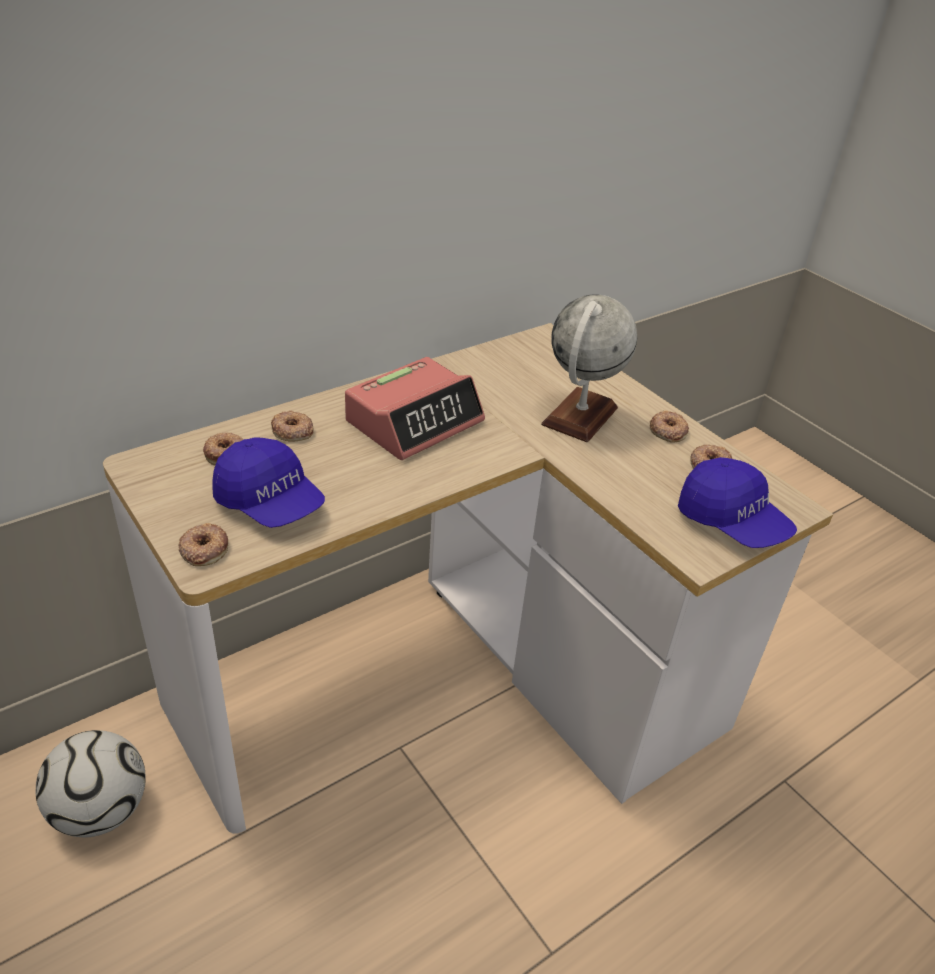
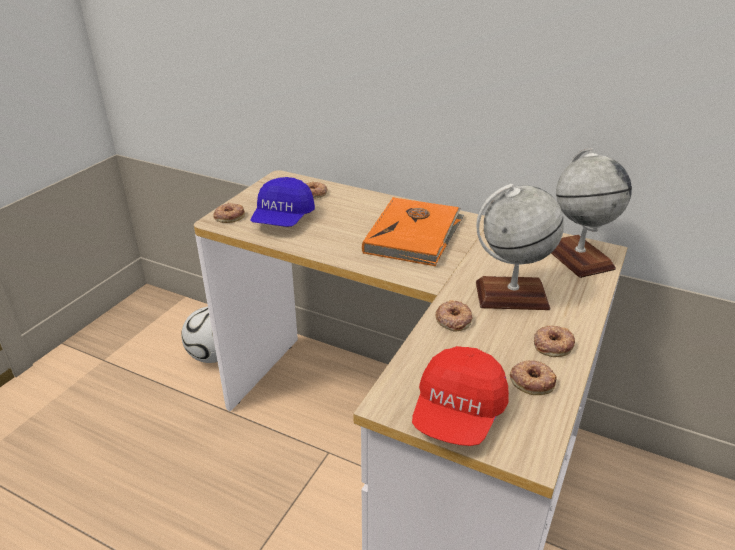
camera: 65 degrees right, 5 degrees down
(292, 431) = (355, 203): donut -> donut (453, 319)
(415, 421) = (414, 234): alarm clock -> orange book
(547, 353) = (578, 257): none -> globe
(731, 522) = (457, 413): blue cap -> red cap

